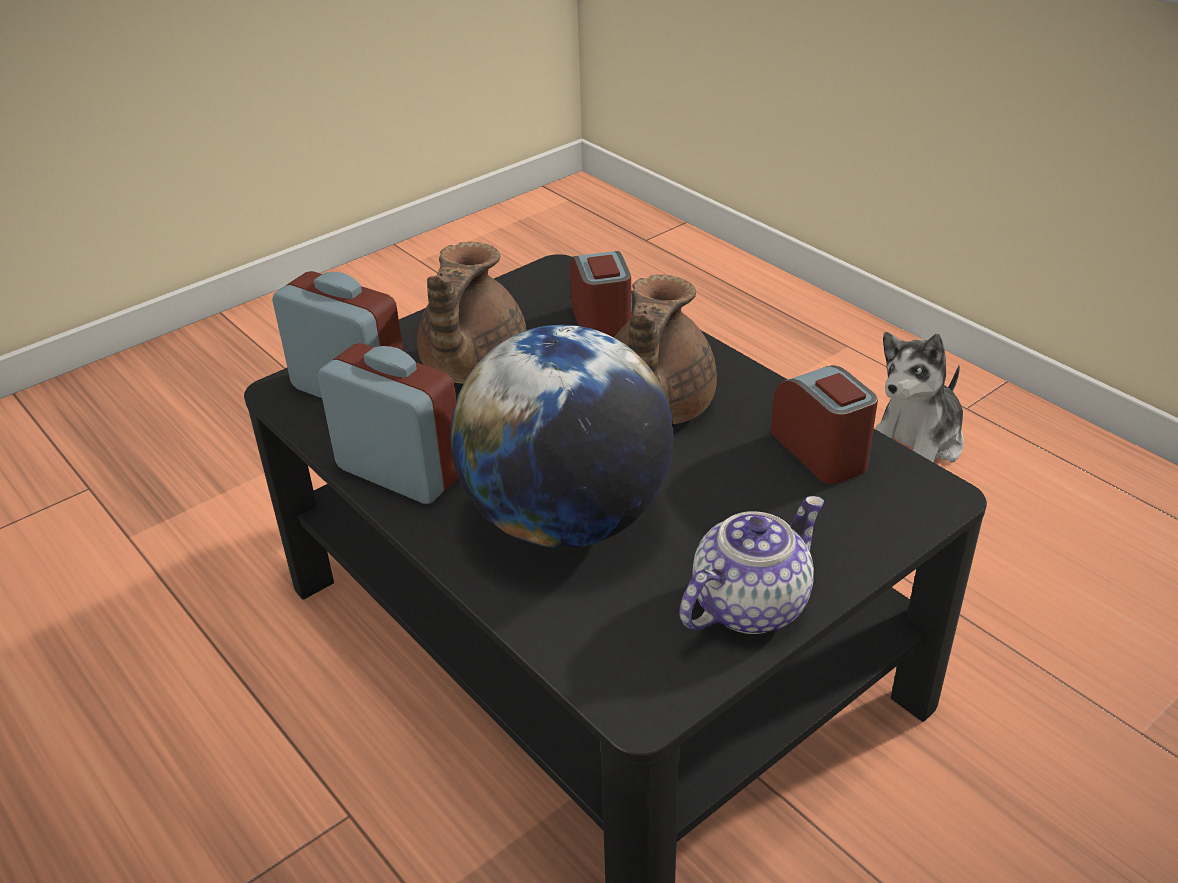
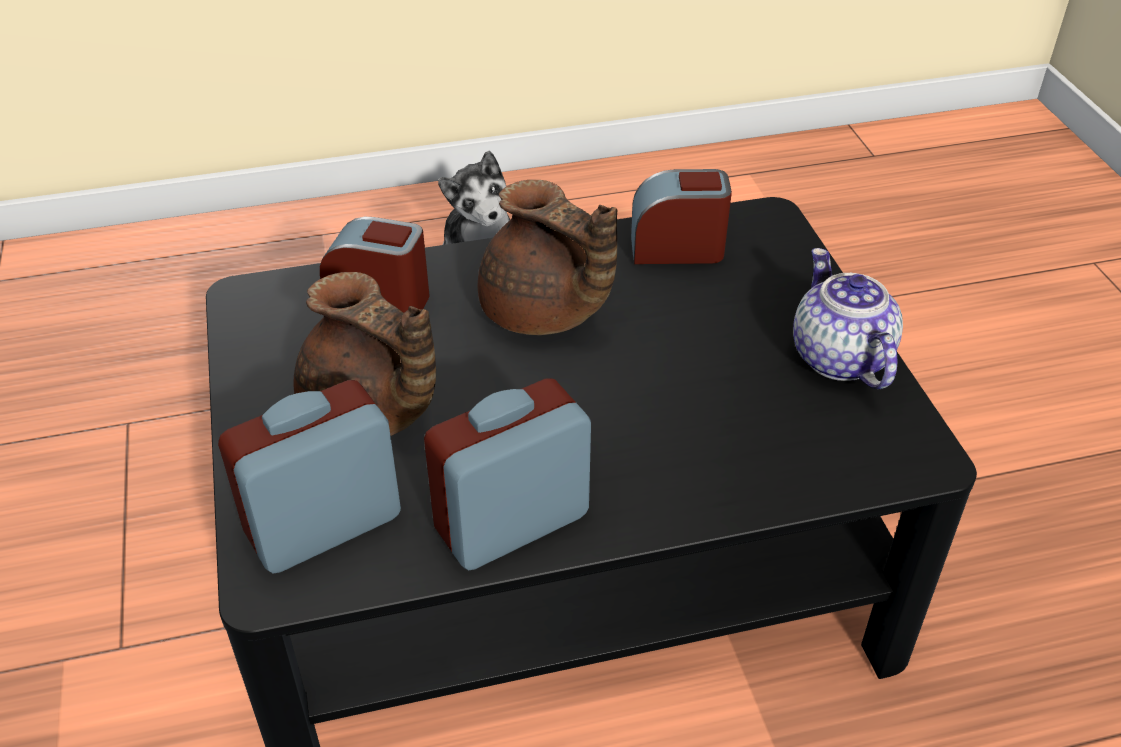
camera: 65 degrees left, 5 degrees up
(566, 520) = (669, 425): globe -> none

